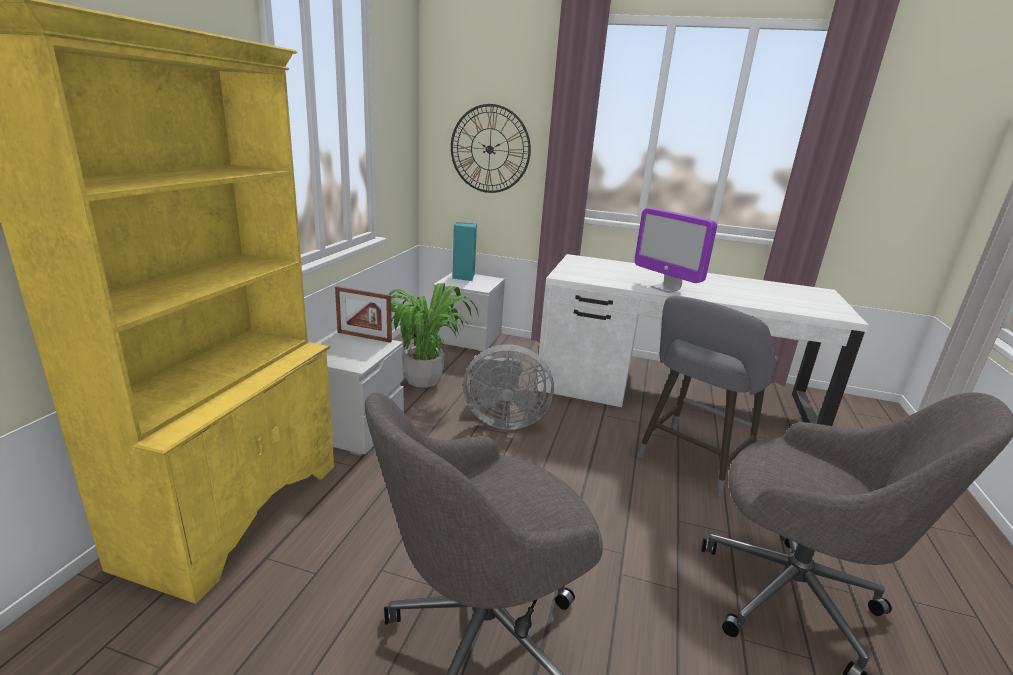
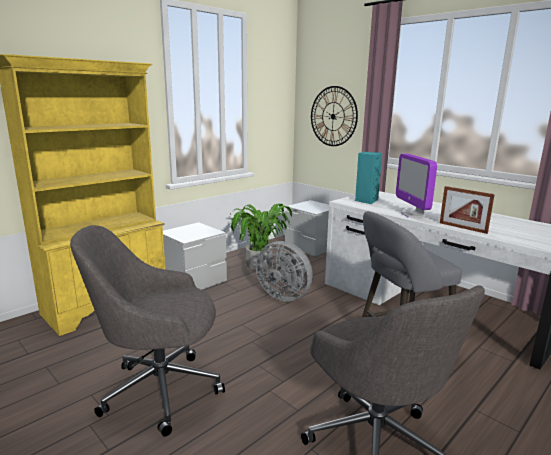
camera: 30 degrees right, 5 degrees down
(364, 337) = (207, 227): picture frame -> picture frame (462, 228)
(463, 277) = (311, 204): turquoise speaker -> turquoise speaker (366, 201)

